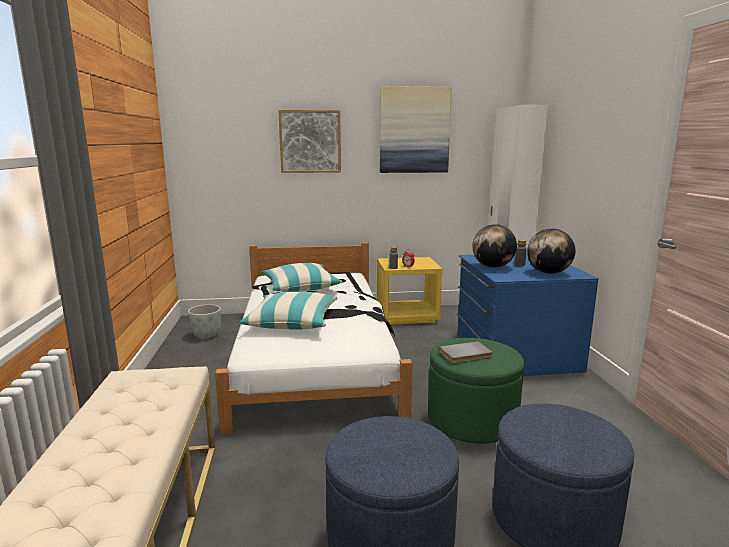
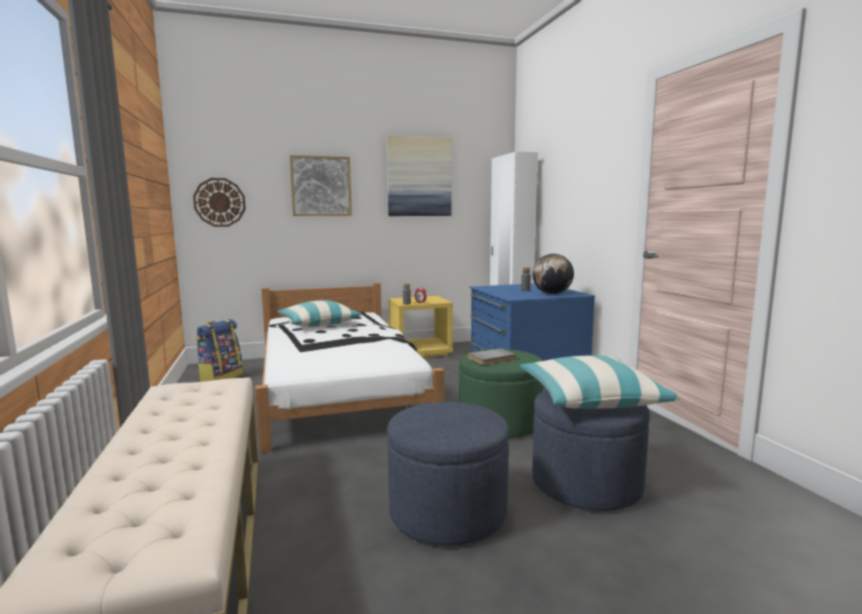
camera: 10 degrees left, 5 degrees down
(206, 335) = (220, 378): grey planter -> backpack
(209, 159) = (219, 202): none -> wall clock
(292, 322) = (320, 347): pillow -> pillow (591, 398)
(492, 267) = (502, 292): globe -> none

